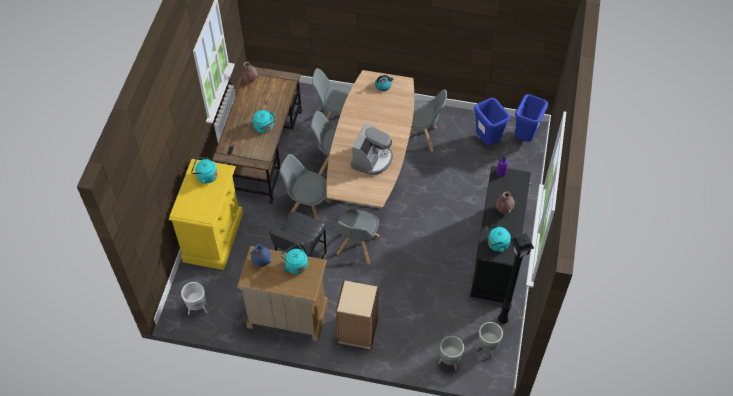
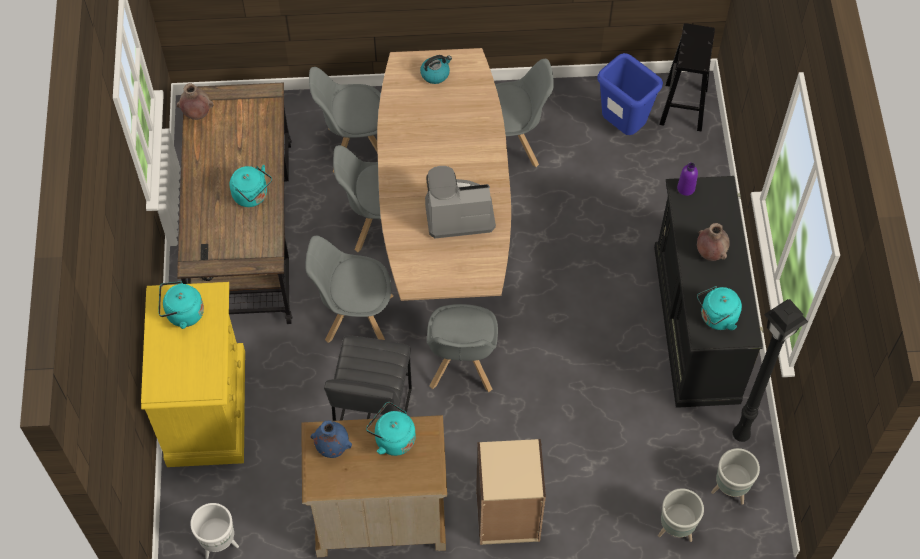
camera: 15 degrees left, 5 degrees up
(372, 159) = (458, 212): coffee machine -> coffee machine turned 105 degrees counterclockwise
(525, 137) = (683, 106): blue trash can -> black stool

